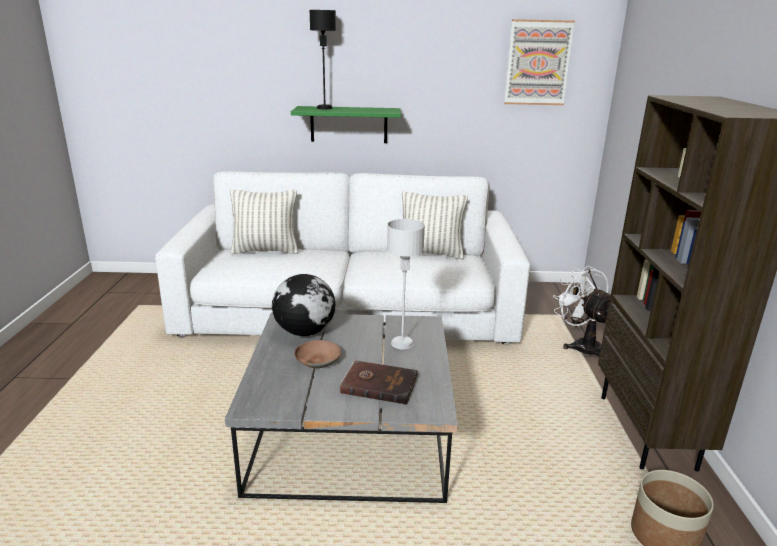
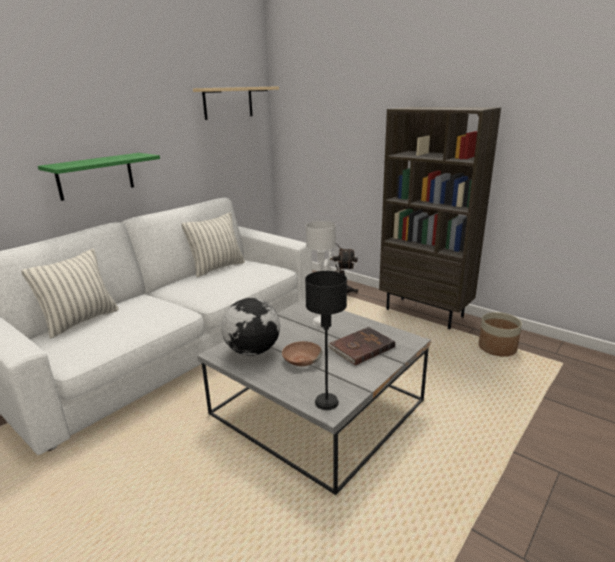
camera: 50 degrees left, 0 degrees up
(324, 108) = (76, 162): black table lamp -> black table lamp (326, 402)
(538, 63) = (228, 102): picture -> beige shelf

